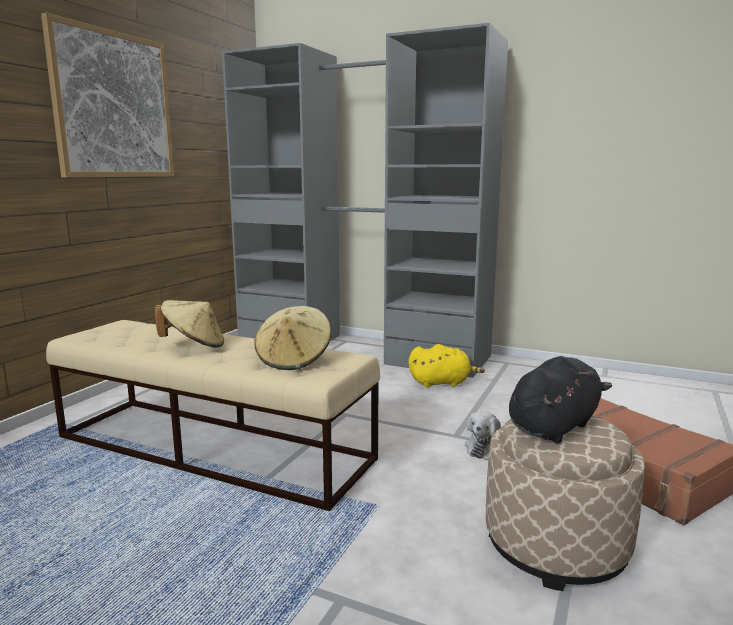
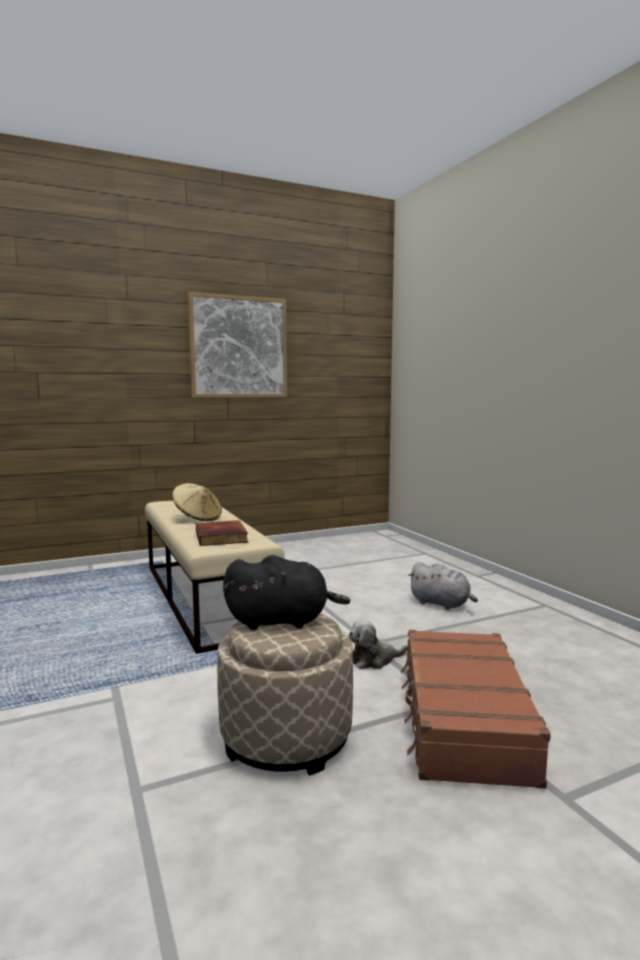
camera: 40 degrees right, 5 degrees down
(294, 360) = (222, 537): beige hat -> book
(361, 349) = (425, 562): grey wardrobe -> none
(442, 383) = (442, 604): yellow plush toy -> grey plush toy

